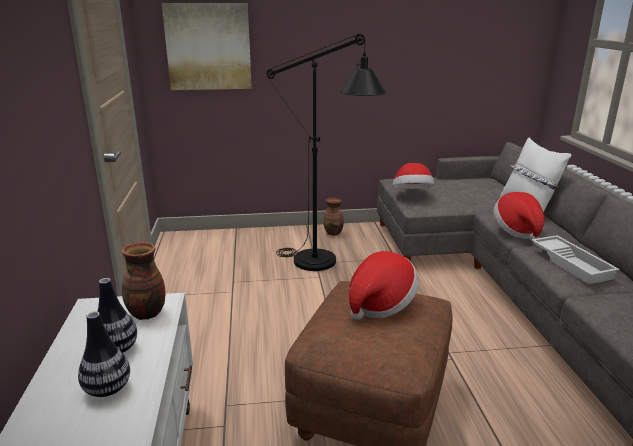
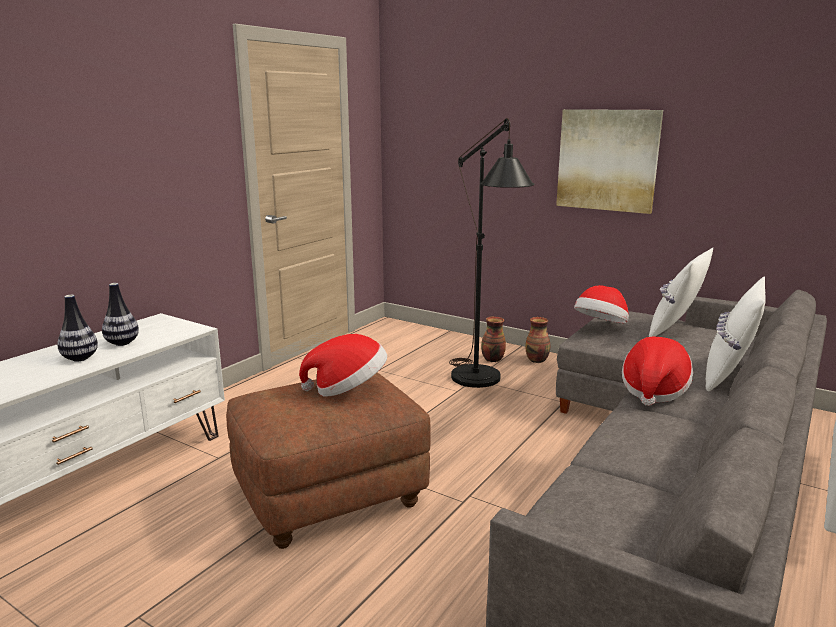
camera: 40 degrees right, 5 degrees down
(146, 313) = (173, 331): vase -> vase (492, 359)
(208, 47) = (439, 133): picture -> picture (607, 160)
(452, 185) = (676, 330): none -> white pillow
(572, 263) = (643, 437): white tray -> none

